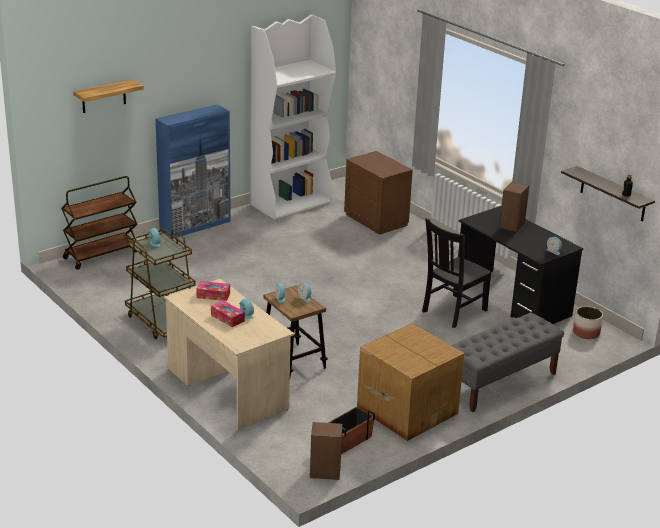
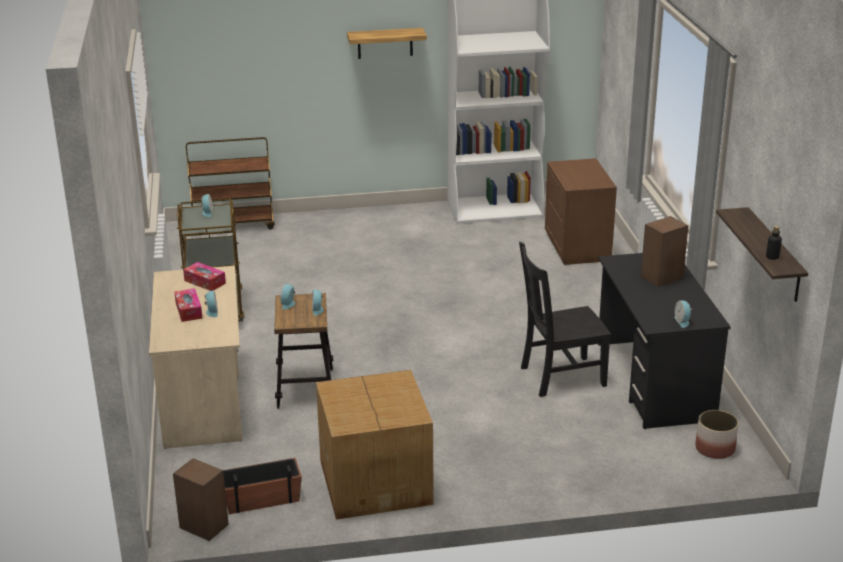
camera: 30 degrees right, 0 degrees up
(103, 96) = (243, 39): shelf -> shelf (385, 43)
(195, 226) = (362, 214): blue cabinet -> none
(499, 383) = (527, 481): grey bench -> none

